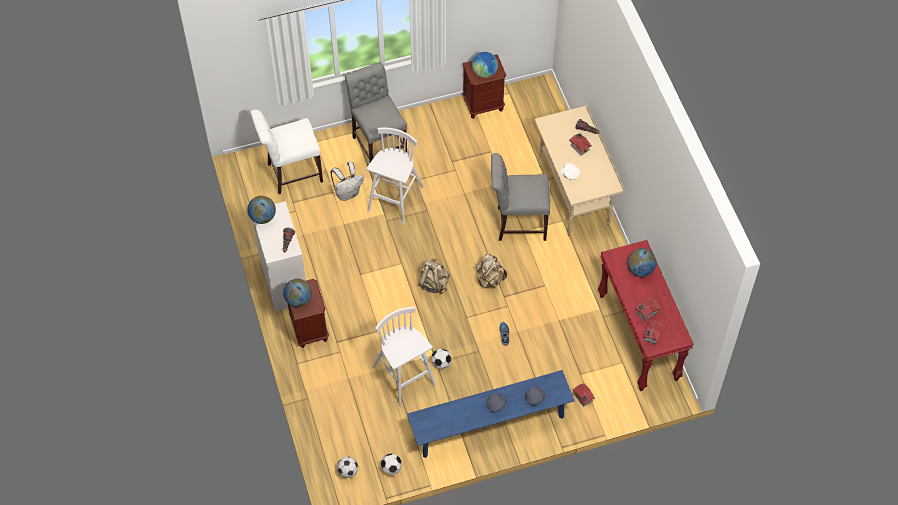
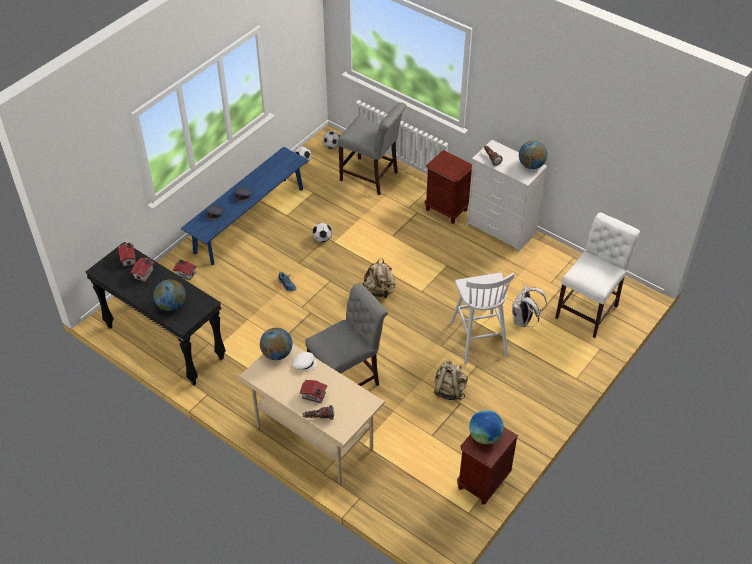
camera: 145 degrees right, 10 degrees down
(298, 300) = (453, 162): globe -> globe (277, 354)
(378, 144) = (543, 379): grey chair -> grey chair (371, 177)
(404, 377) = (343, 217): white stool -> none
(489, 279) = (334, 319): beige backpack -> beige backpack (449, 390)
(639, 337) = (164, 343): red console table -> black console table

